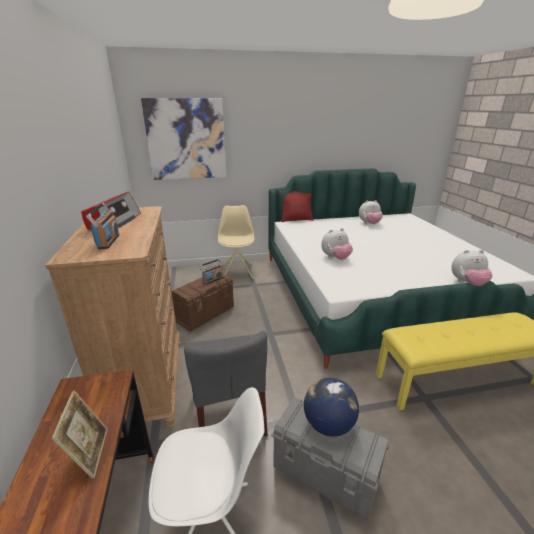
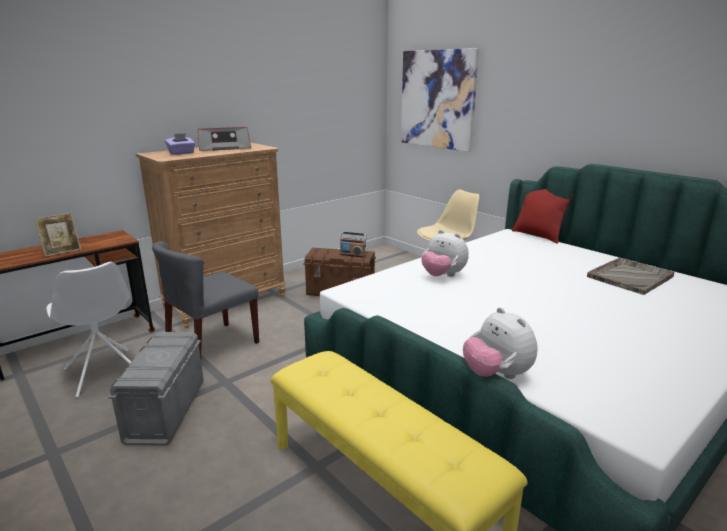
camera: 60 degrees right, 5 degrees down
(108, 241) = (181, 153): radio -> purple tissue box
(328, 424) = (165, 353): globe -> none
(369, 224) = (630, 277): plush toy -> grey tray

